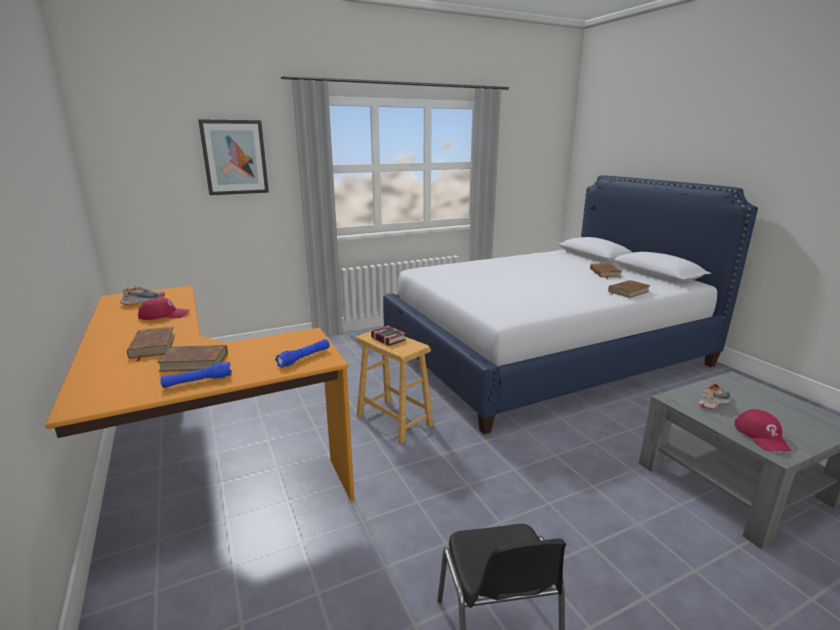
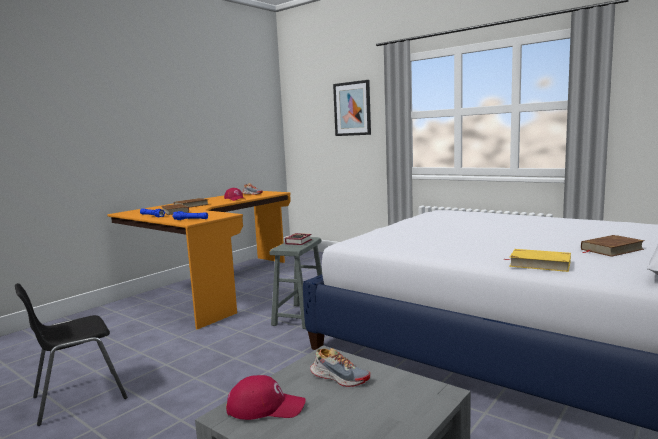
camera: 65 degrees right, 10 degrees down
(394, 420) = (301, 316): brown stool -> grey stool
(628, 291) = (539, 264): brown book -> yellow book
(762, 436) = (266, 406): red cap -> red cap turned 150 degrees counterclockwise

